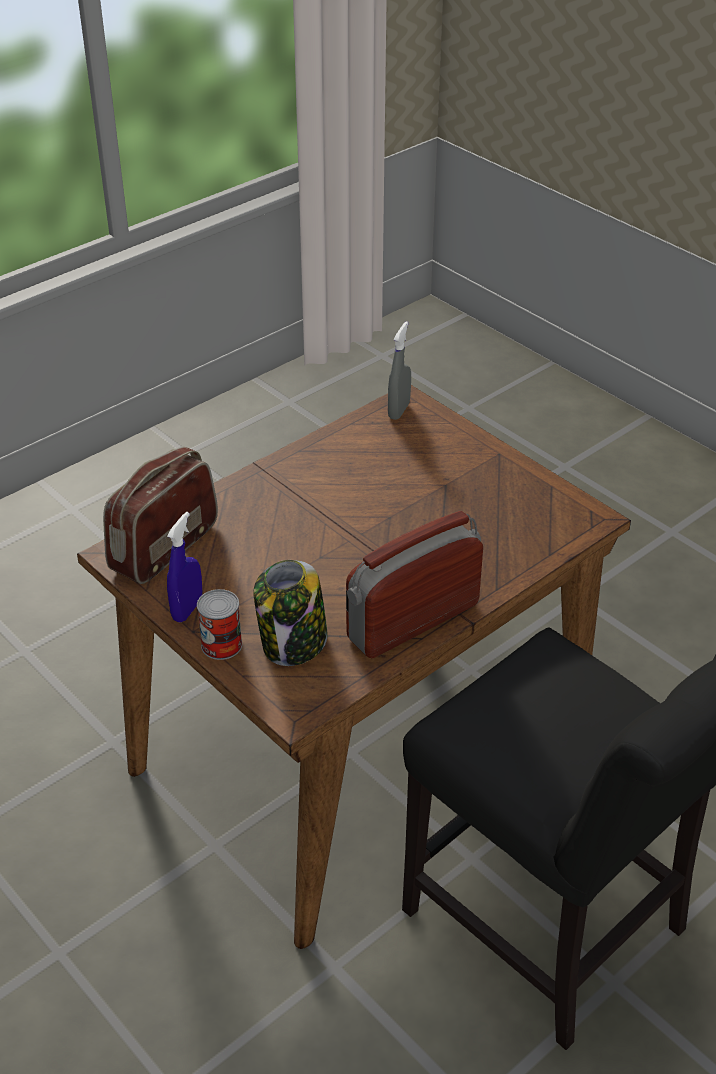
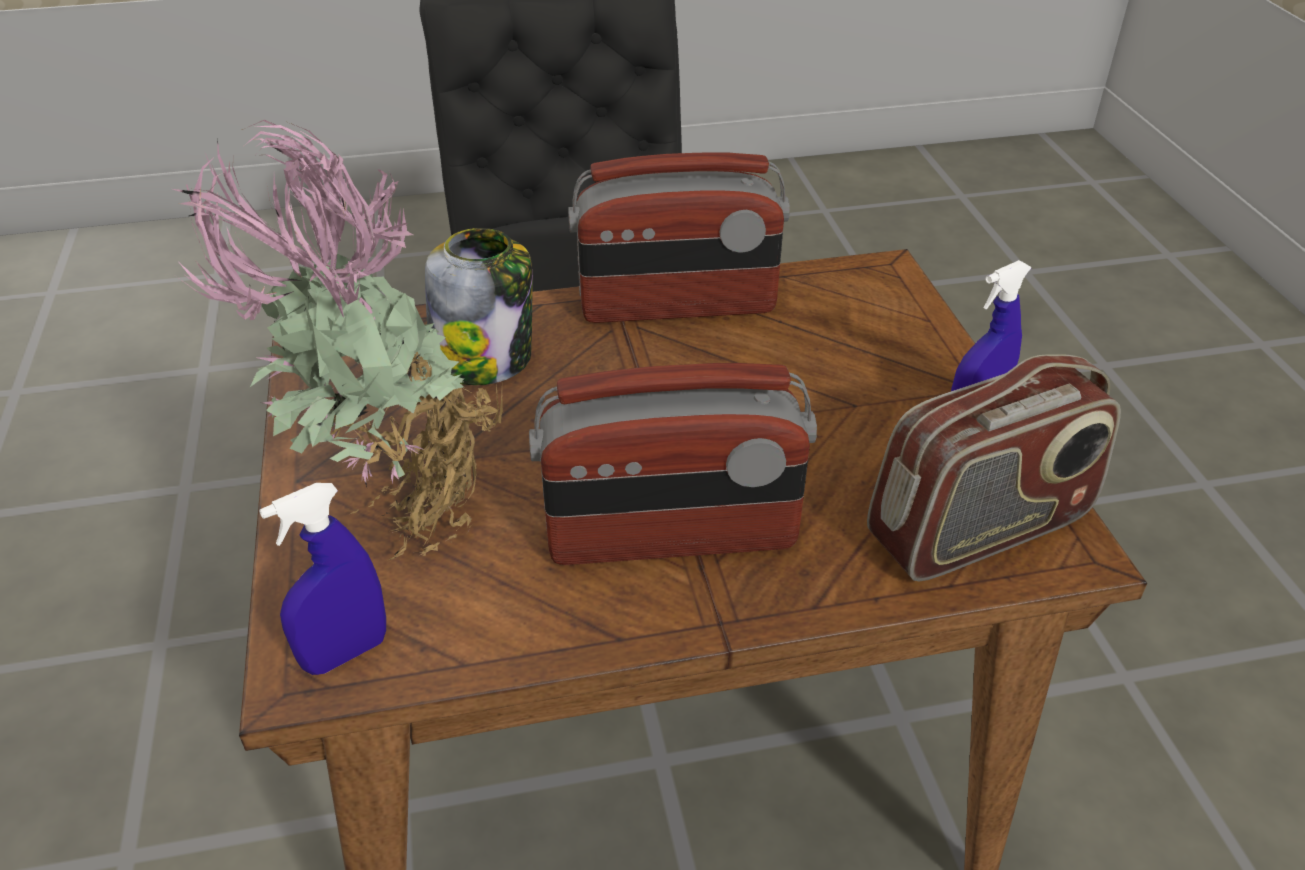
camera: 150 degrees left, 0 degrees up
(221, 645) = (942, 359): can -> none
(293, 643) = (845, 331): jar -> jar (484, 359)
(308, 492) = (671, 536): none -> radio
(399, 411) = (345, 653): grey spray bottle -> blue spray bottle
(443, 459) = (391, 507): none -> potted plant

